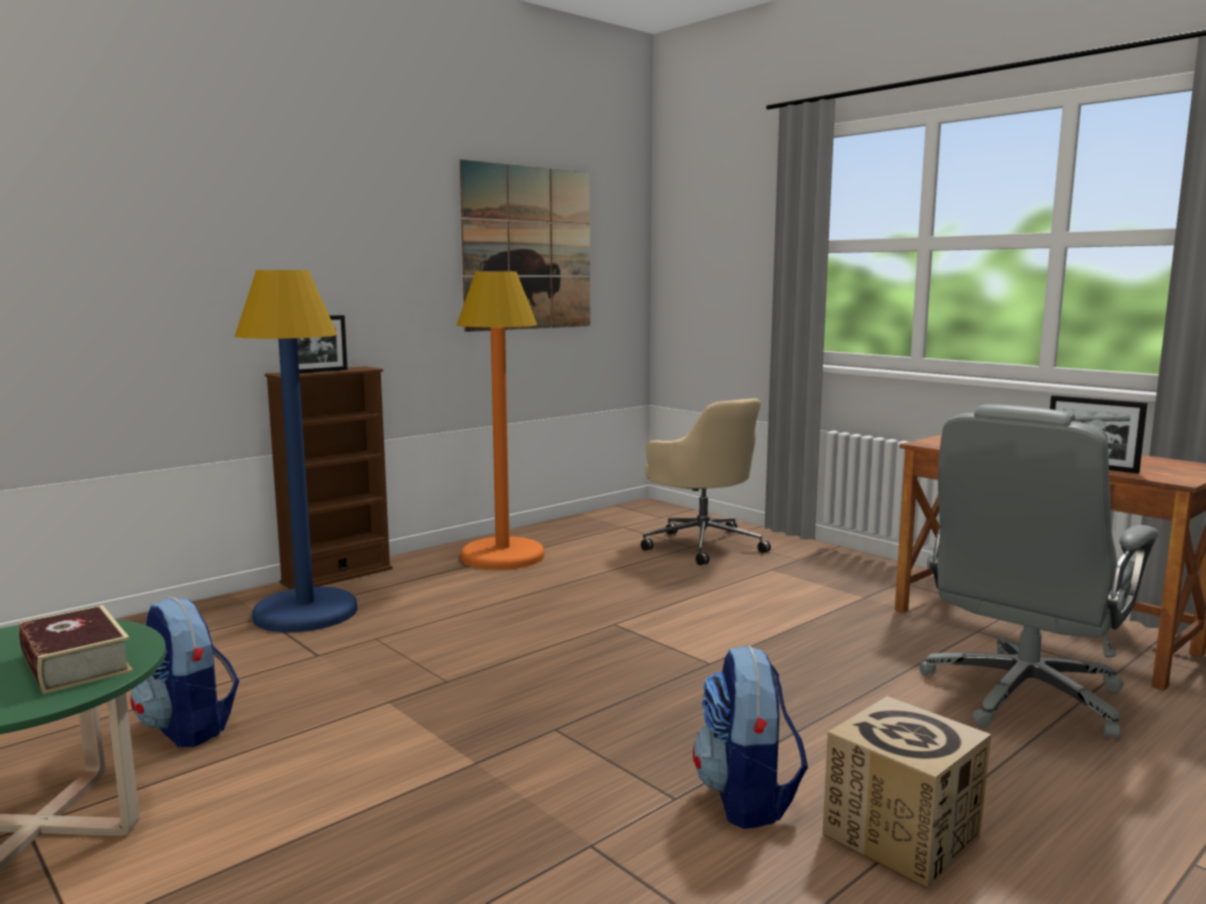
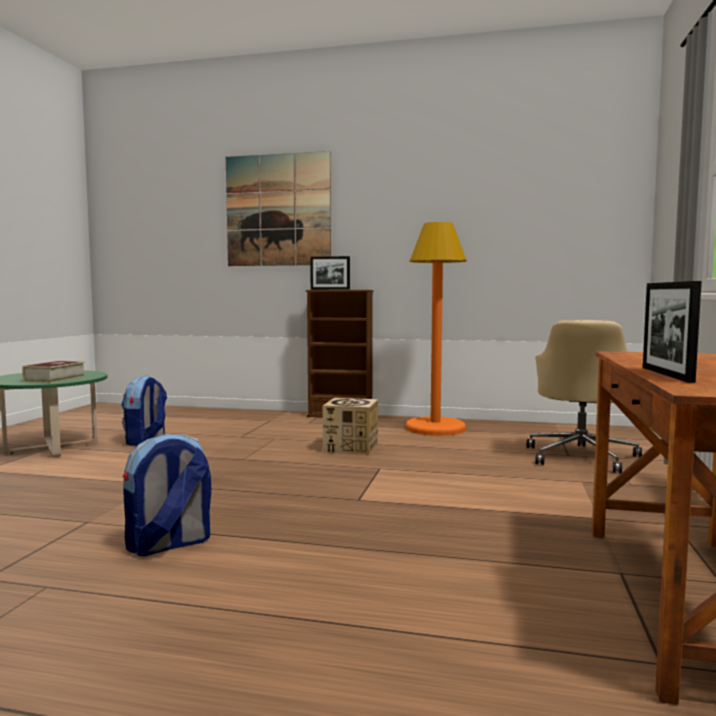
camera: 55 degrees right, 5 degrees down
(306, 613) = (286, 423): blue floor lamp -> none
(528, 248) = (511, 210): picture -> picture (278, 210)
(902, 836) = (153, 597): cardboard box -> cardboard box (351, 447)
(1022, 696) = (484, 614): grey office chair -> none

